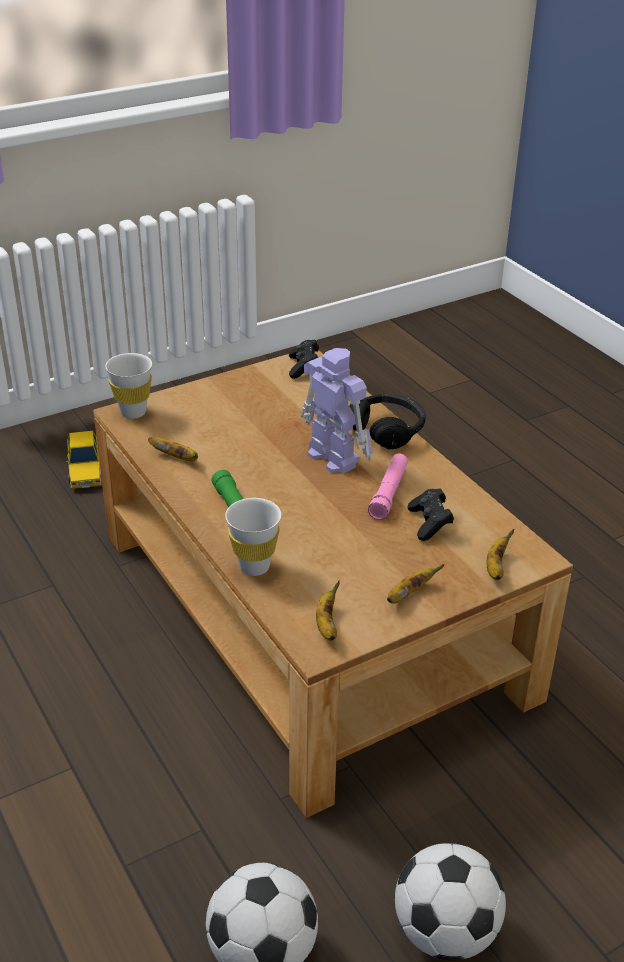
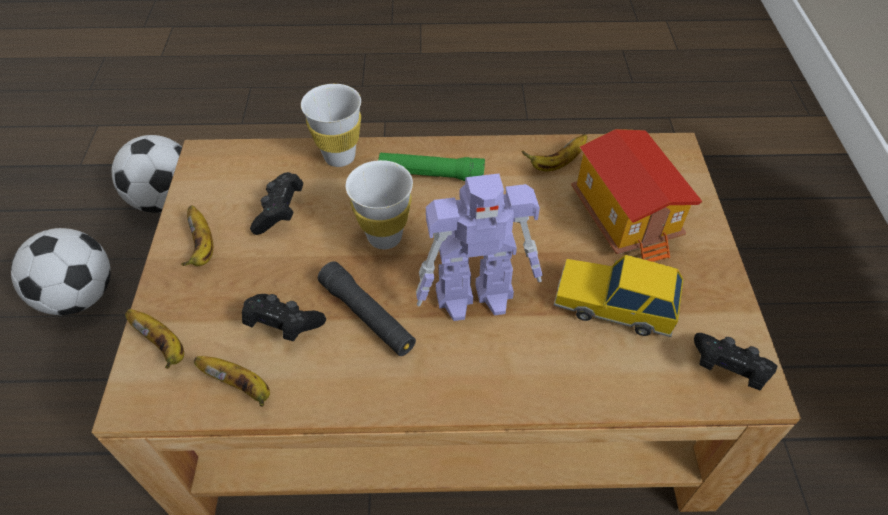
camera: 120 degrees right, 15 degrees up
(85, 471) = (780, 272): toy car -> toy car (614, 304)
(133, 412) = (671, 158): white cup -> white cup (384, 237)
(211, 418) = (626, 217): none -> toy house
(327, 624) = (225, 173): banana -> banana (241, 386)
(341, 571) = (280, 212): none -> black game controller
(387, 430) = (502, 388): black headphones -> none
(388, 492) = (367, 316): pink flashlight -> black flashlight

